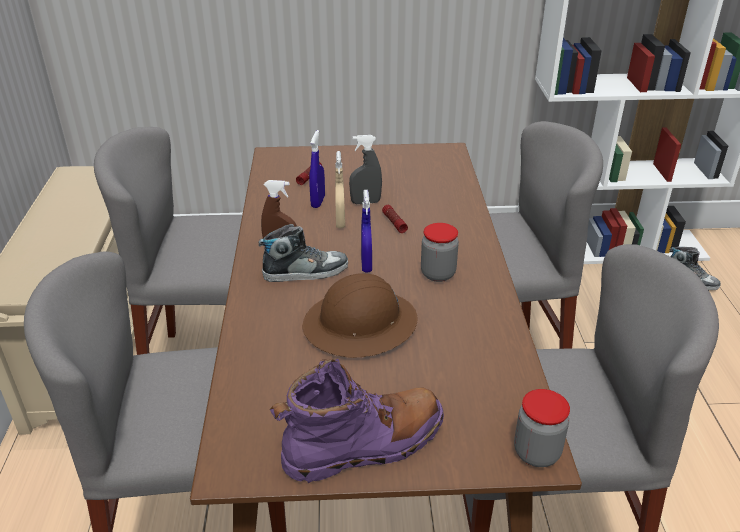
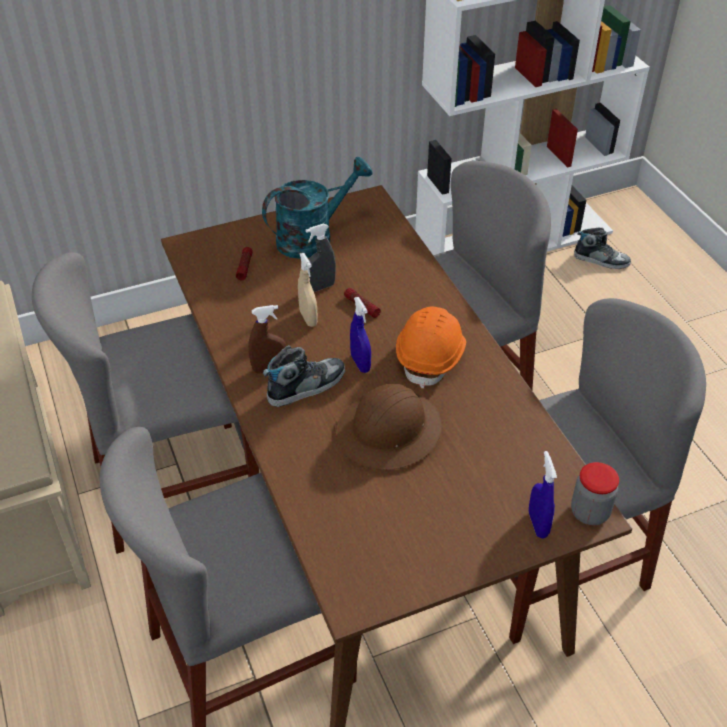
camera: 20 degrees left, 10 degrees up
(318, 202) = (271, 298): blue spray bottle -> blue spray bottle (538, 524)
(364, 445) = (452, 547): purple boot -> none
(381, 167) = (313, 237): none -> turquoise watering can
(438, 274) = (431, 357): jar -> orange hard hat

